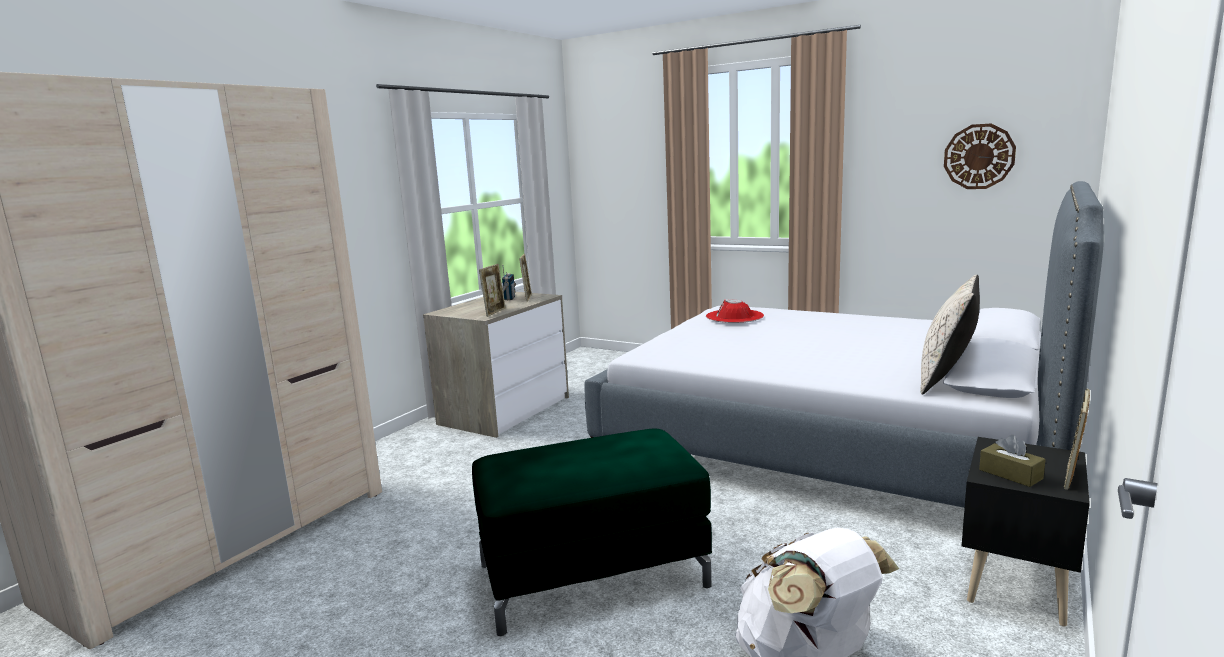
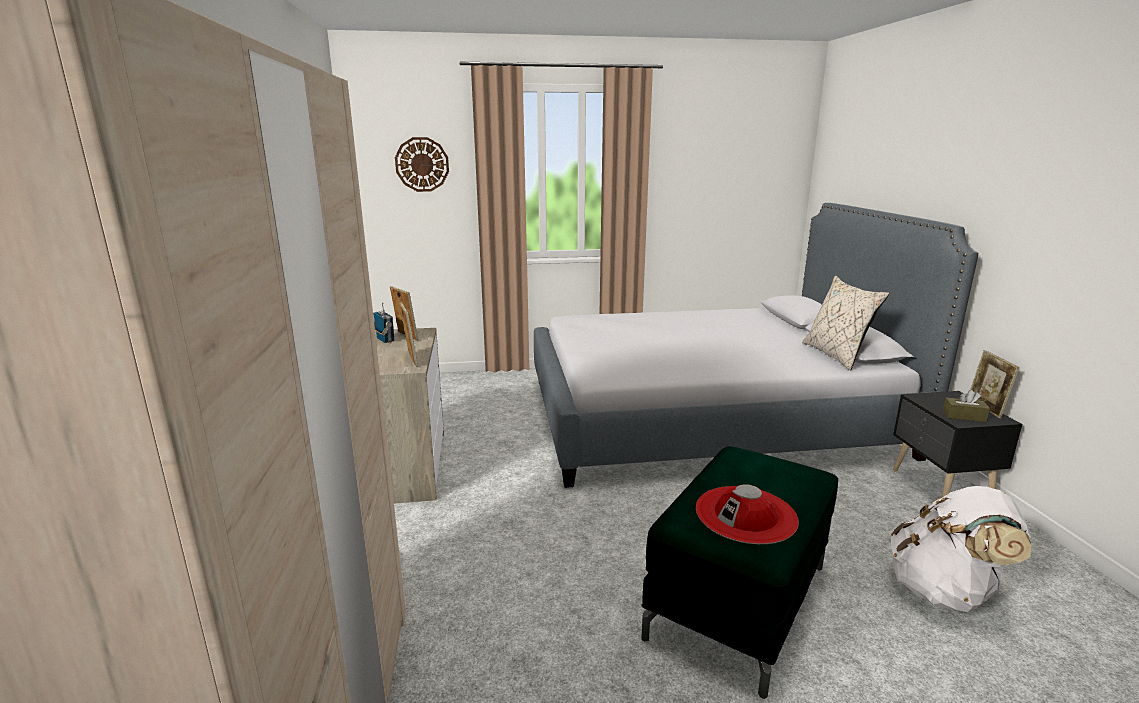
camera: 40 degrees left, 5 degrees up
(734, 316) = (601, 326): red hat -> red hat (746, 514)
(979, 156) = (739, 181): wall clock -> wall clock (422, 164)

